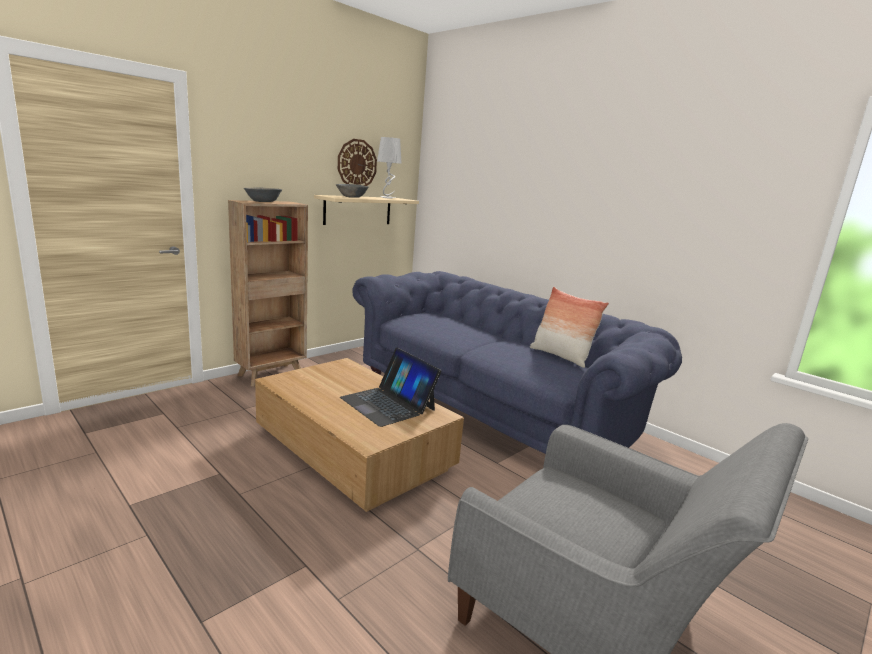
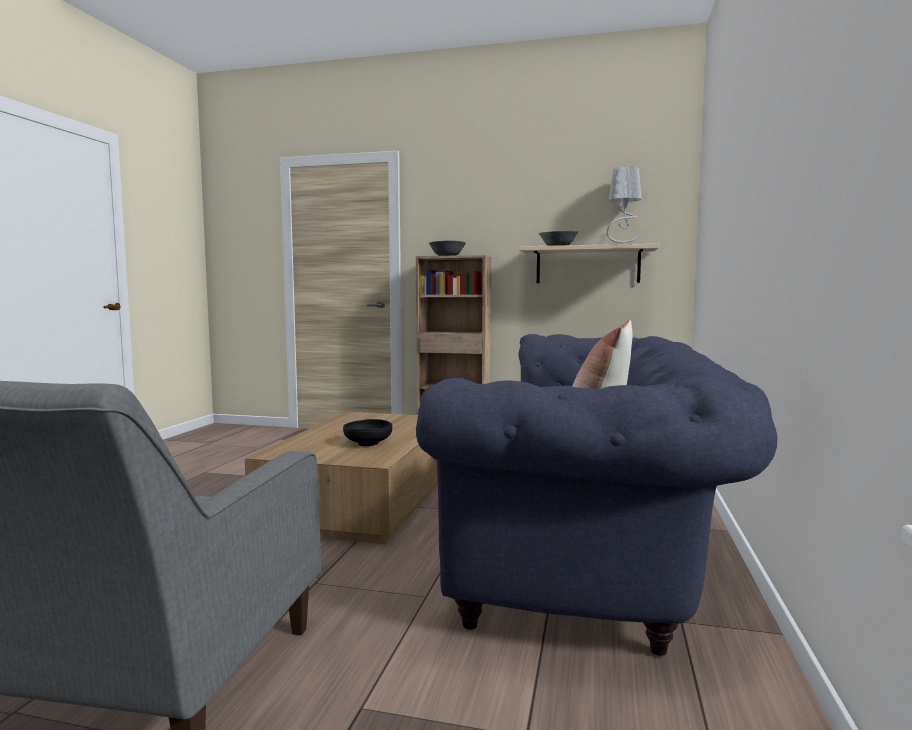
camera: 60 degrees right, 10 degrees down
(357, 164) = (585, 209): wall clock -> none
(388, 403) = (368, 443): laptop -> black bowl

